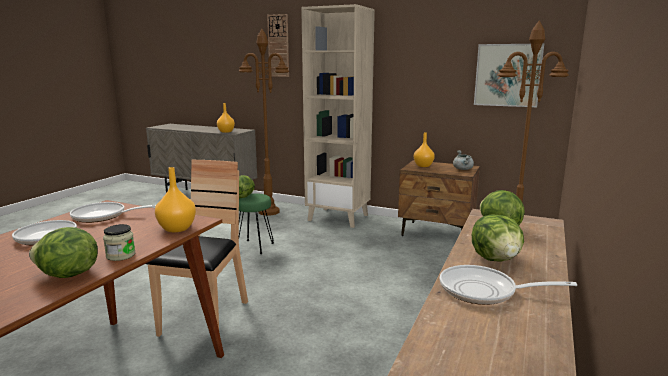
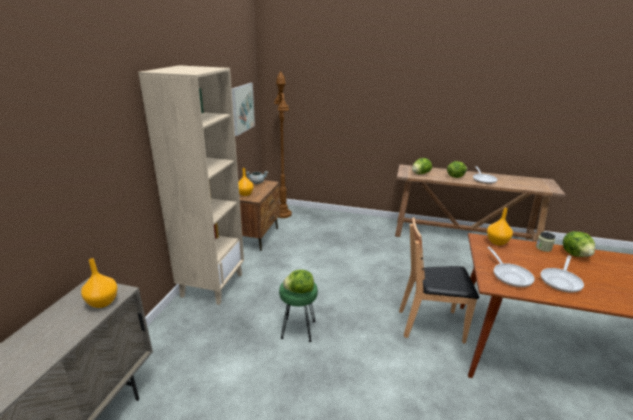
camera: 100 degrees left, 10 degrees up
(269, 212) = (182, 341): brown floor lamp -> none
(278, 46) = (90, 133): wall clock -> none

